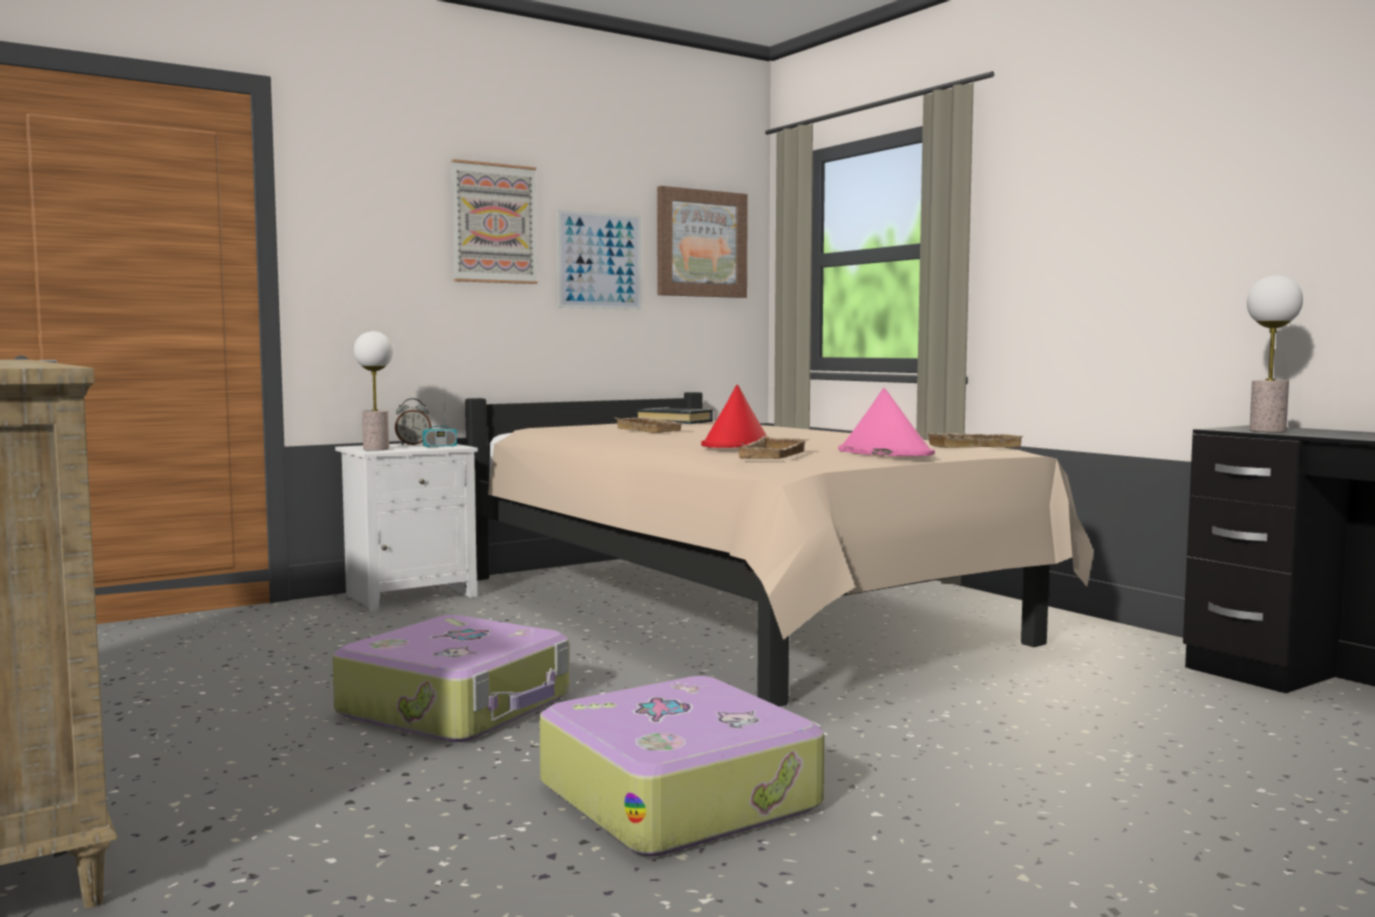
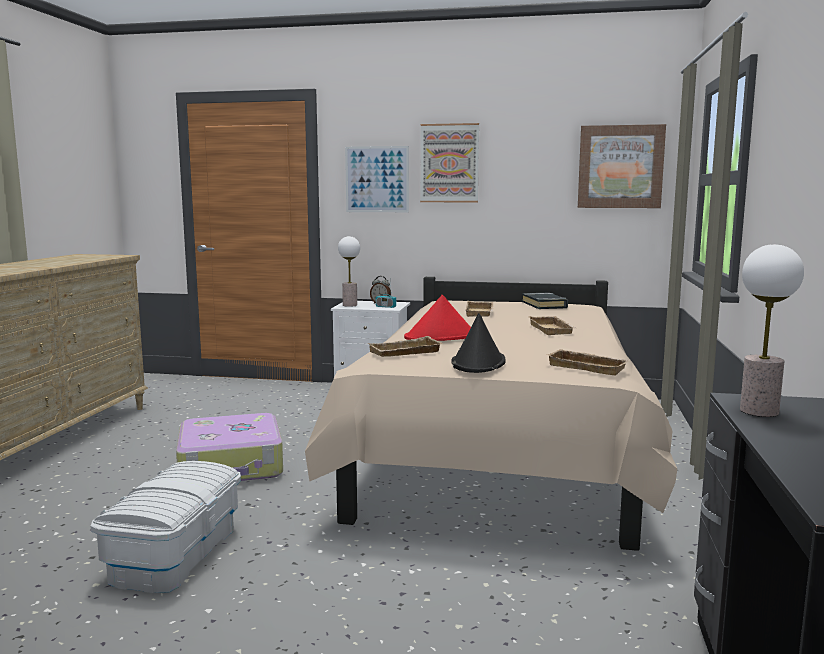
camera: 45 degrees right, 5 degrees up
(600, 261) = (529, 184): picture -> picture (377, 179)
(680, 795) = (175, 553): suitcase -> white storage box
(801, 432) = (553, 330): none -> beige tray
(884, 453) = (478, 363): pink hat -> black hat

